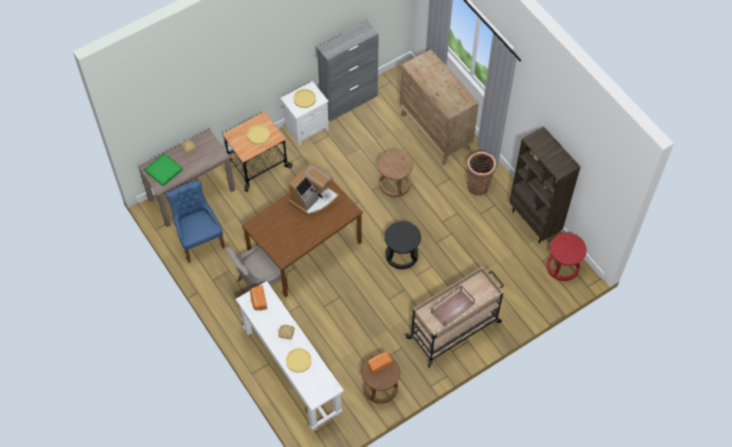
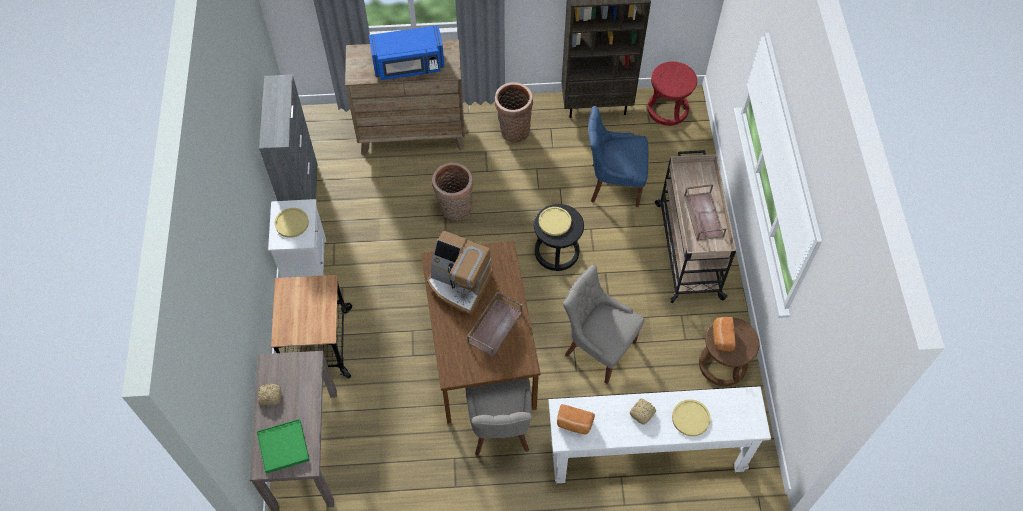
camera: 60 degrees left, 0 degrees up
(199, 240) = (383, 473): blue chair -> blue chair (613, 184)
(258, 135) = (306, 303): yellow plate -> yellow plate (554, 221)
(297, 231) = (494, 326): none -> brown tray
(313, 199) = (459, 284): coffee machine -> coffee machine turned 135 degrees clockwise
(347, 311) = (598, 348): none -> grey chair
(394, 184) = (455, 209): brown stool -> basket
(438, 88) = (409, 66): none -> blue microwave

